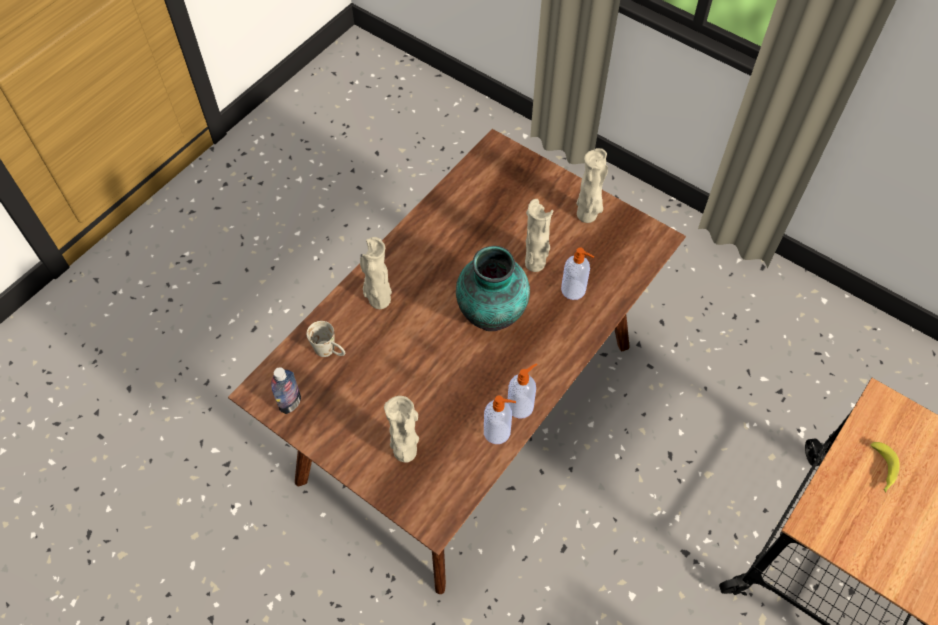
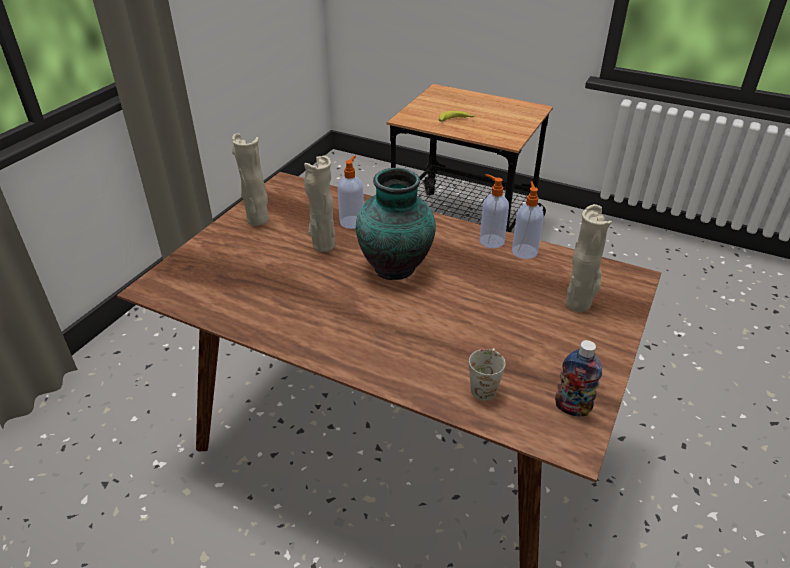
camera: 100 degrees left, 20 degrees down
(378, 300) = (398, 354): beige vase -> none

